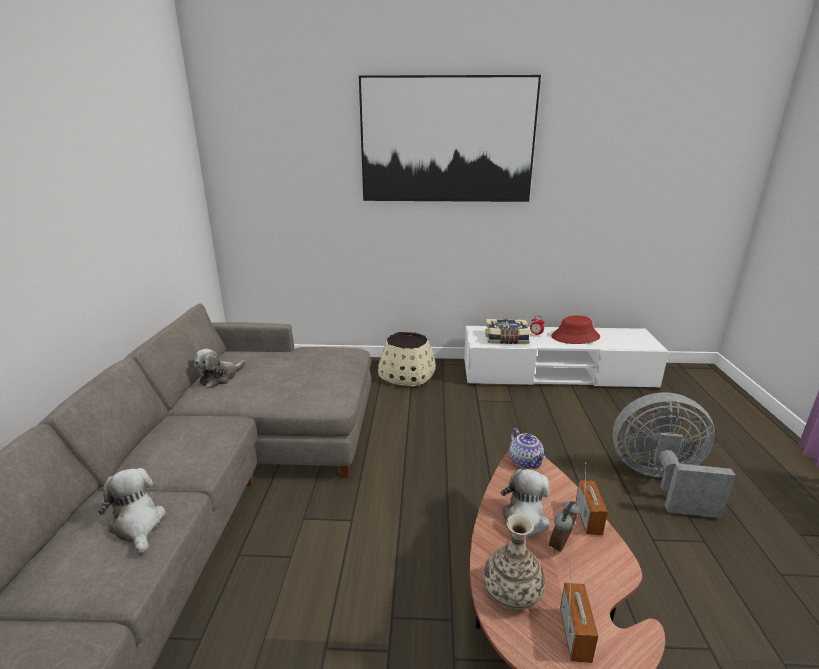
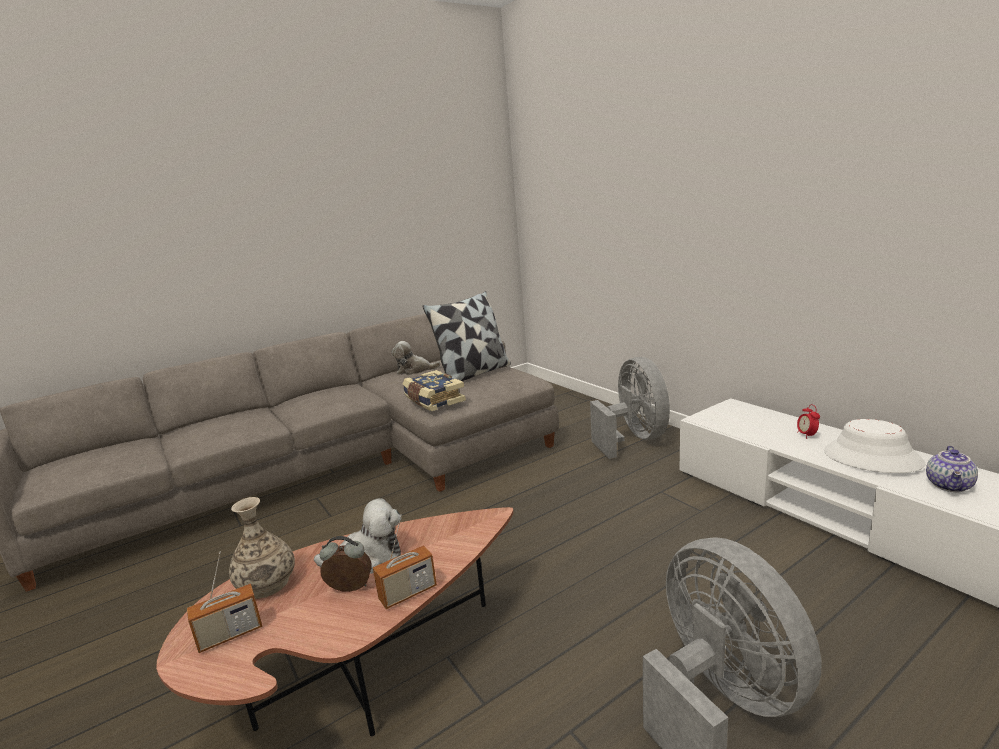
camera: 55 degrees right, 5 degrees down
(137, 525) = (235, 427): plush toy -> none
(294, 361) = (473, 373): none -> pillow
(407, 375) = (634, 439): beige planter -> grey fan
(447, 141) = (712, 135): picture -> none
(506, 339) = (749, 426): book -> book (433, 400)
(526, 461) = (473, 525): teapot -> teapot (950, 486)
(575, 337) = (871, 458): red hat -> white hat

